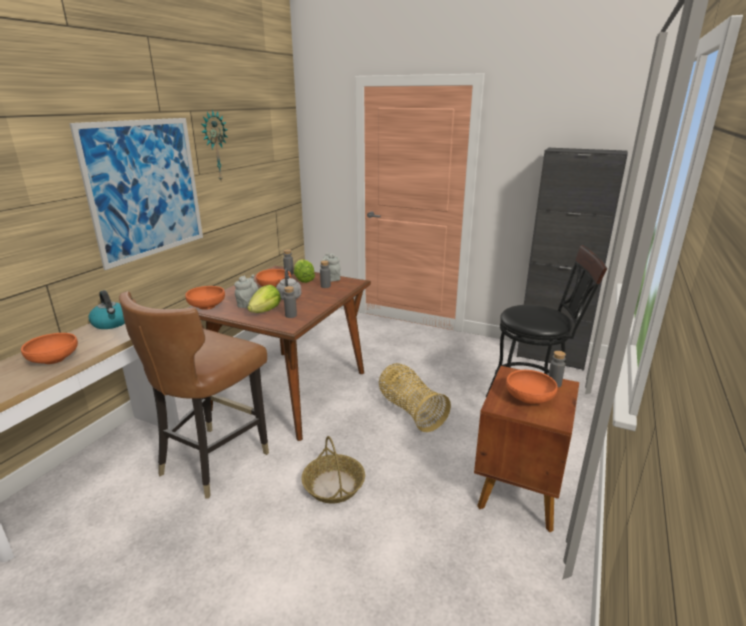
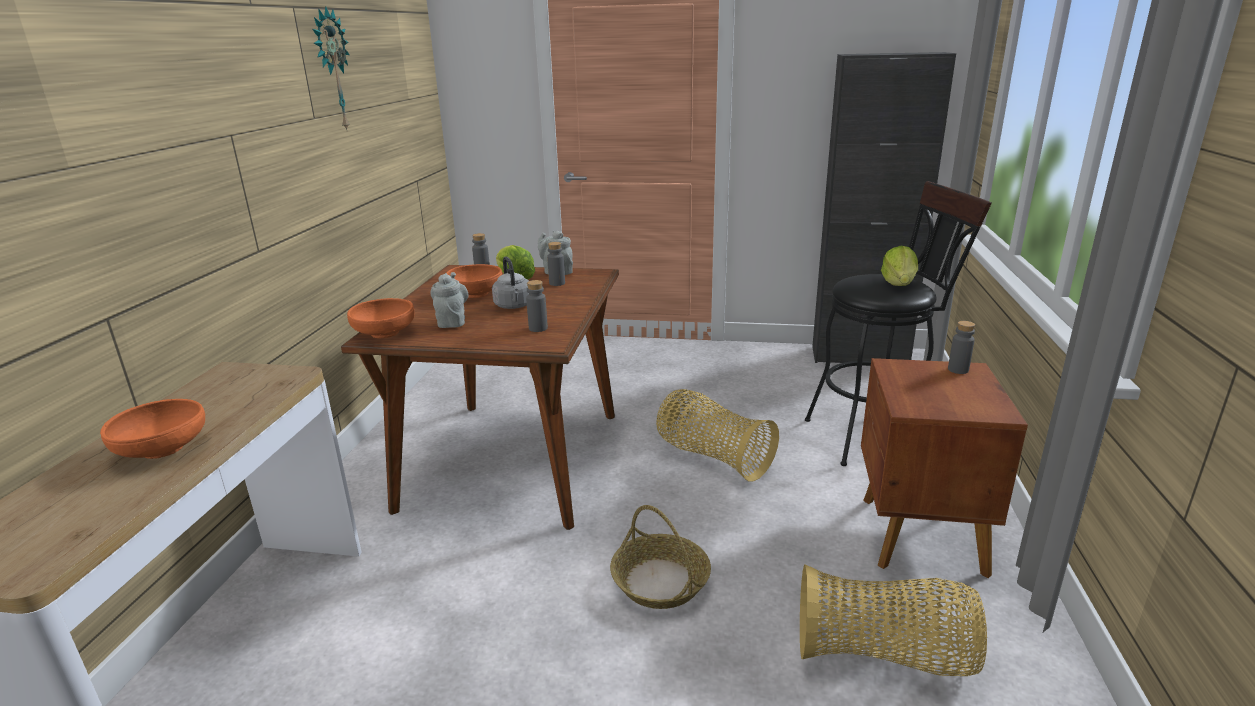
camera: 15 degrees left, 0 degrees up
(111, 323) = (229, 379): kettle -> none
(146, 189) = (244, 141): picture -> none
(213, 460) = (445, 585): brown chair -> none
(265, 311) = (491, 327): lettuce -> lettuce (899, 284)
(446, 566) = (884, 655): none -> basket
(529, 398) = (942, 392): orange bowl -> none

